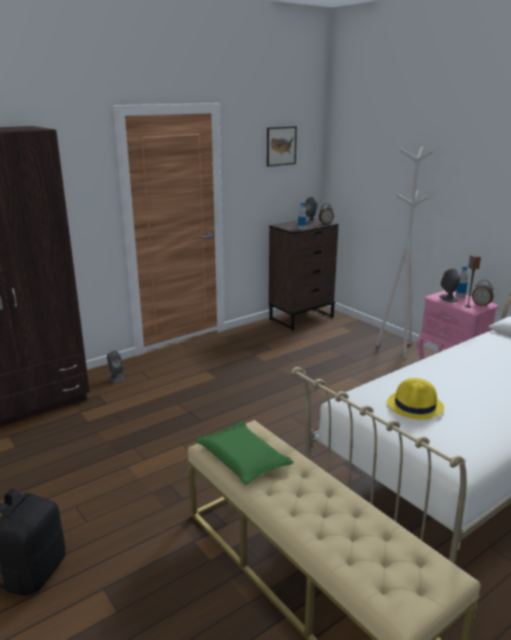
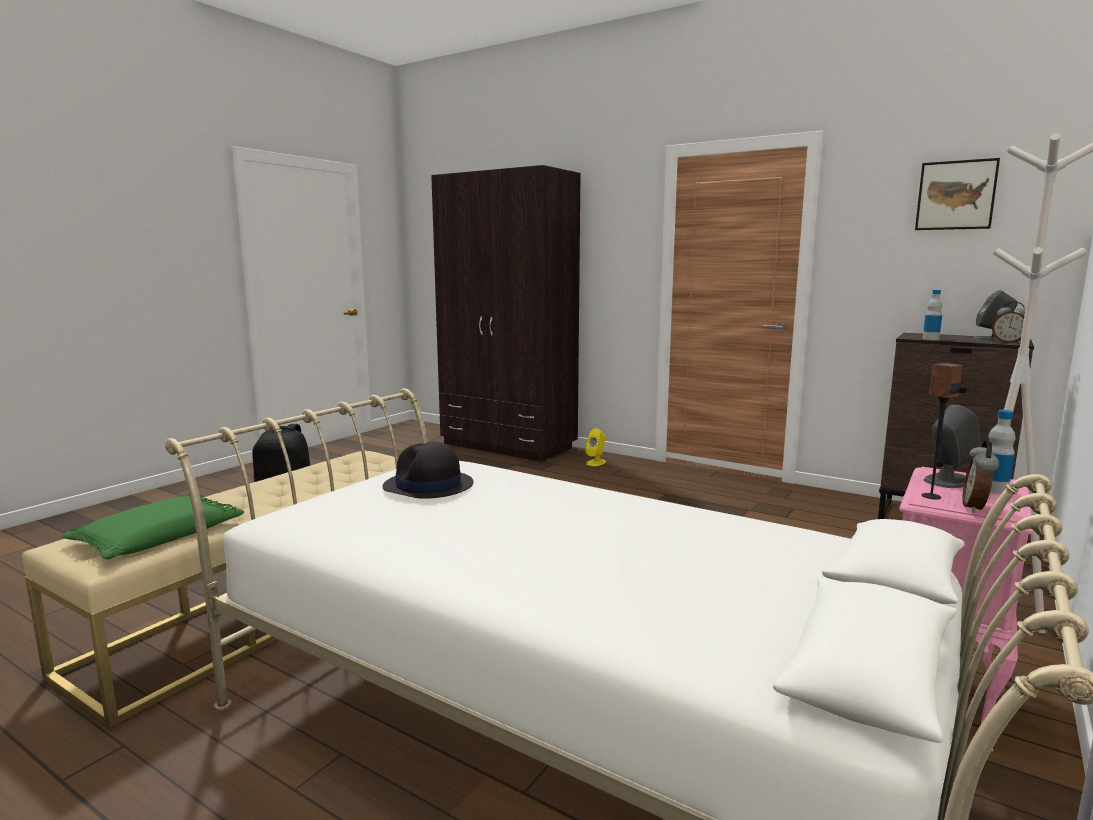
camera: 70 degrees right, 10 degrees down
(115, 377) = (596, 462): grey speaker -> yellow speaker
(243, 457) = (344, 466): green pillow -> green pillow (158, 534)
(415, 406) = (428, 486): yellow hat -> black hat

